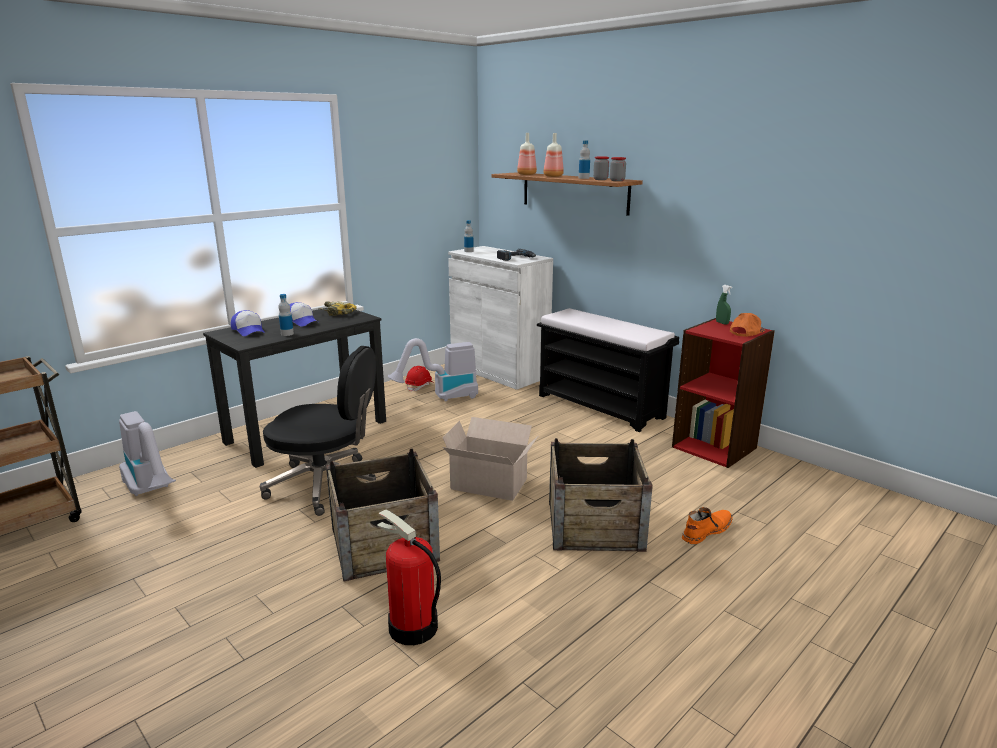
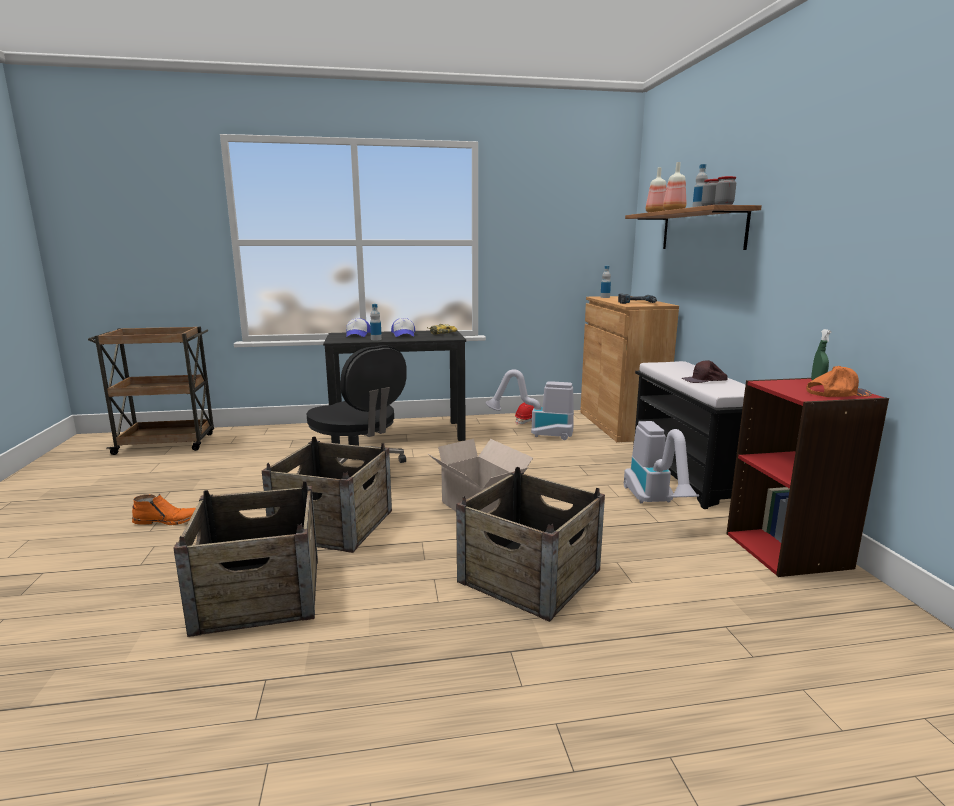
camera: 35 degrees right, 5 degrees down
(152, 491) = (255, 445): vacuum cleaner -> vacuum cleaner (655, 503)
(412, 627) = (259, 593): fire extinguisher -> crate
(499, 371) = (620, 425): white cabinet -> brown cabinet
(615, 327) = (704, 380): none -> brown cap
(706, 531) = (652, 630): orange boot -> orange boot (168, 520)

